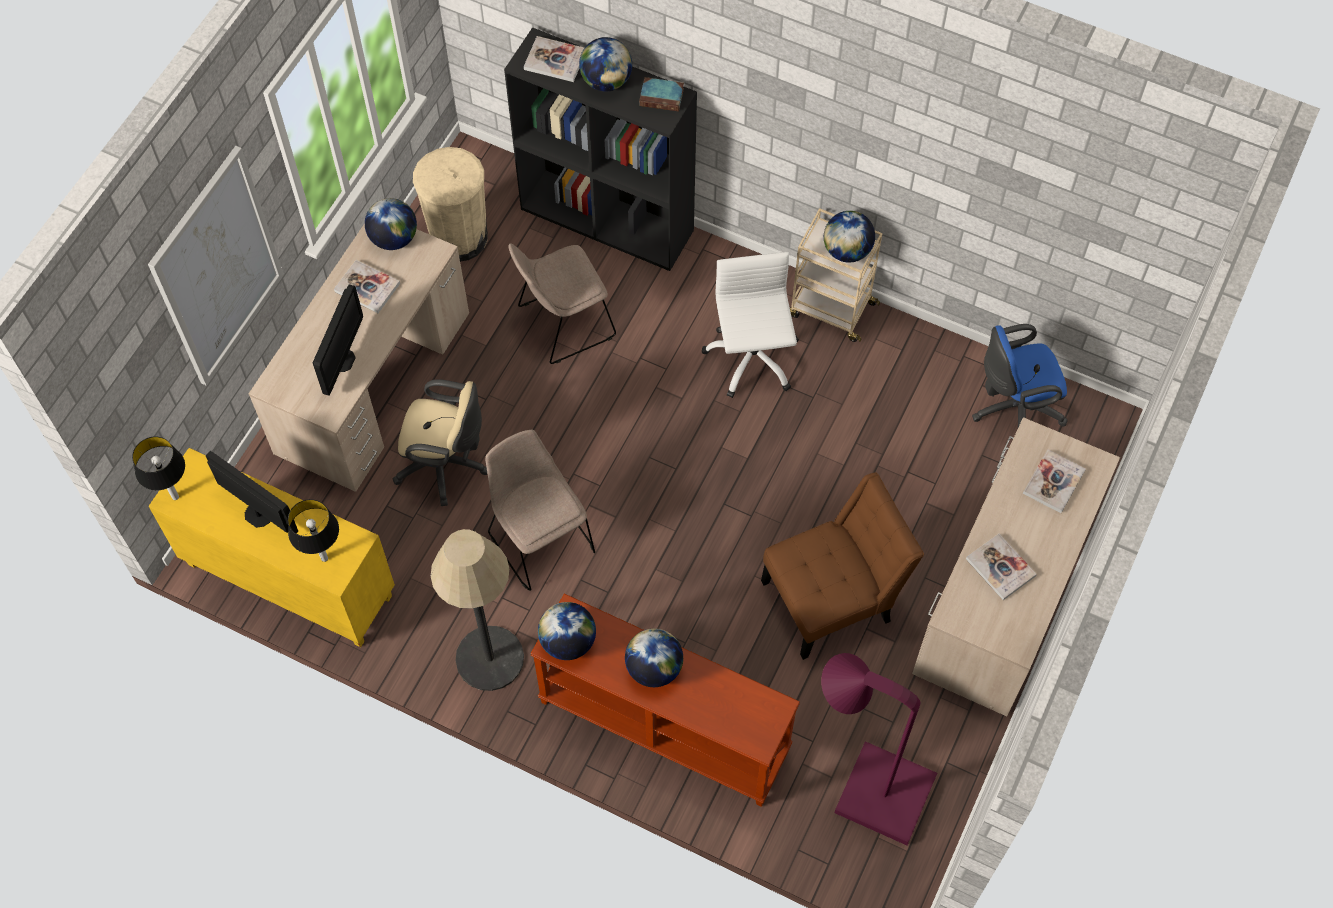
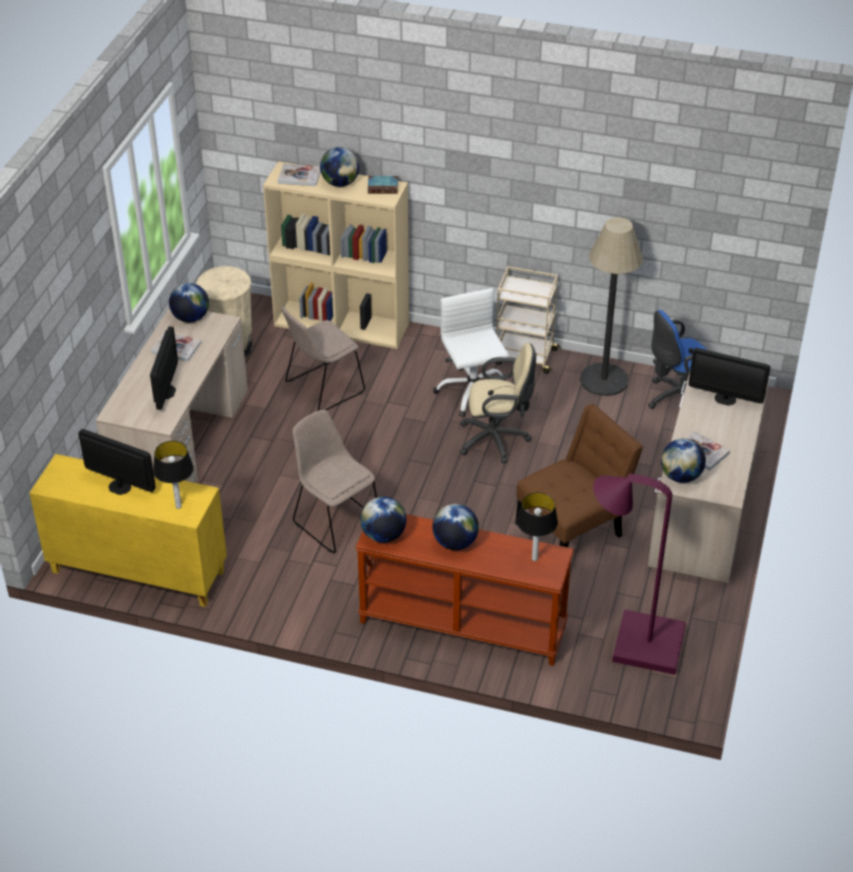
camera: 10 degrees left, 20 degrees down
(175, 496) = (50, 484): table lamp -> table lamp (534, 558)
(217, 268) = (73, 303): picture -> none
(446, 465) = (250, 484): beige office chair -> beige office chair (497, 440)
(489, 658) = (312, 600): floor lamp -> floor lamp (604, 380)
(608, 219) = (343, 324): black bookcase -> beige bookcase
(847, 250) = (533, 291): globe -> globe (680, 476)
(1053, 482) = (725, 398): book -> monitor

